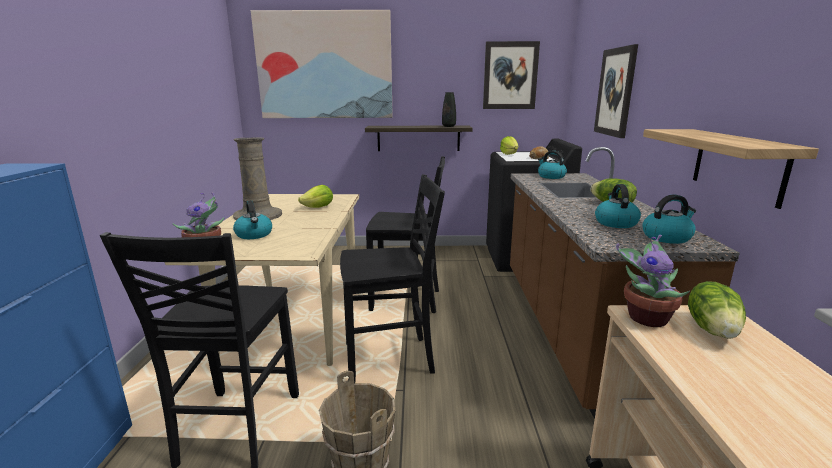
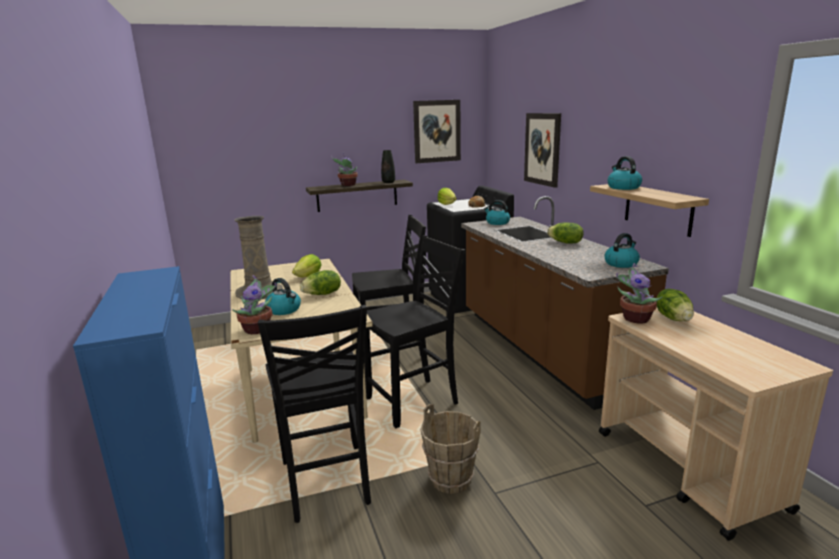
camera: 20 degrees left, 0 degrees up
(308, 225) = (323, 294): none -> lettuce
(324, 66) = (256, 129): picture -> none
(406, 126) = (347, 185): none -> potted plant
(615, 223) = (581, 257): kettle -> kettle (623, 187)

